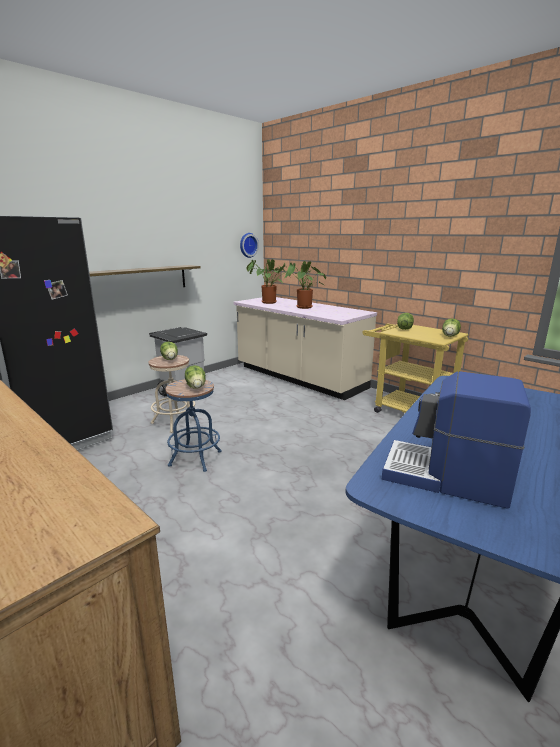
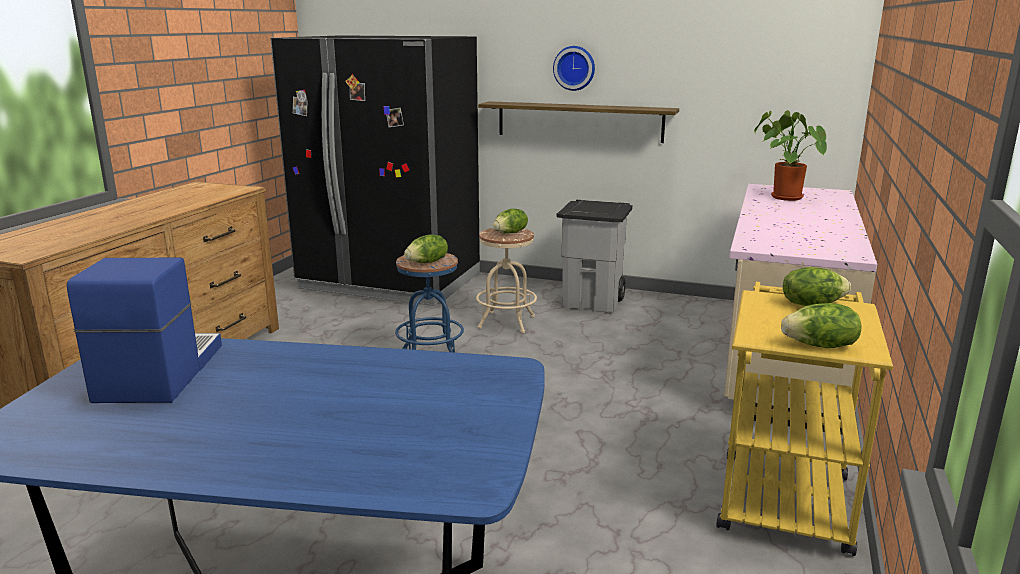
camera: 65 degrees right, 0 degrees up
(247, 245) = (822, 82): wall clock -> wall clock (574, 68)
(303, 307) = (791, 218): potted plant -> none

